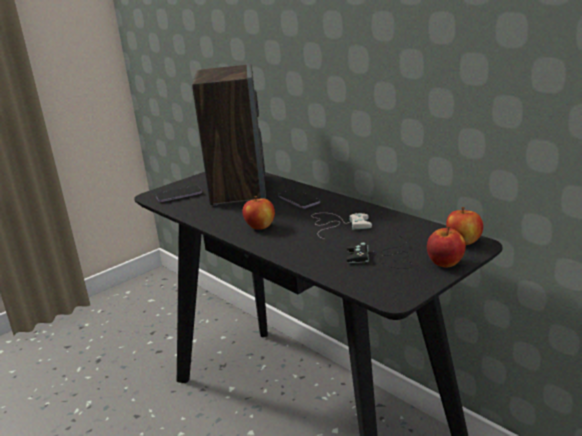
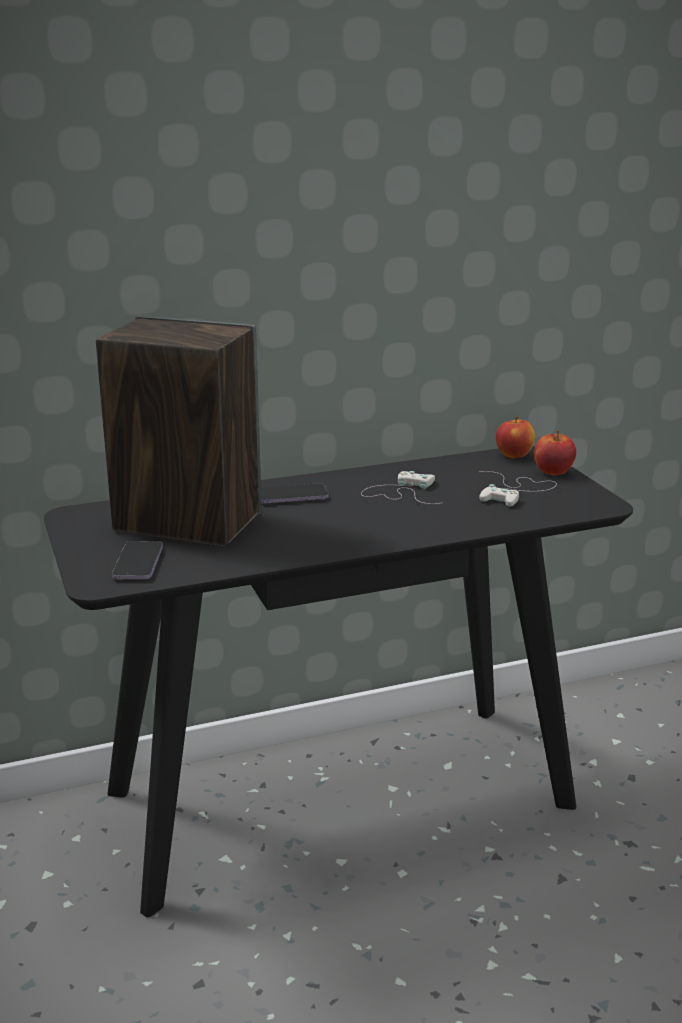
camera: 70 degrees left, 0 degrees up
(260, 227) = (351, 530): apple -> none
(383, 258) = (515, 491): black game controller -> white game controller

